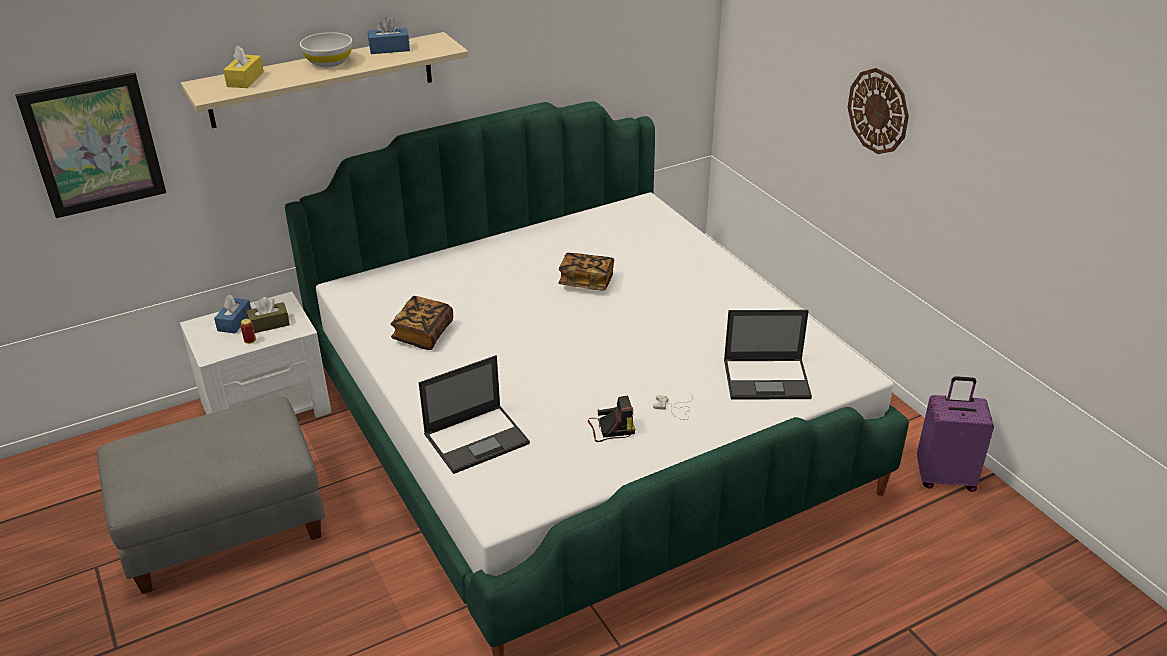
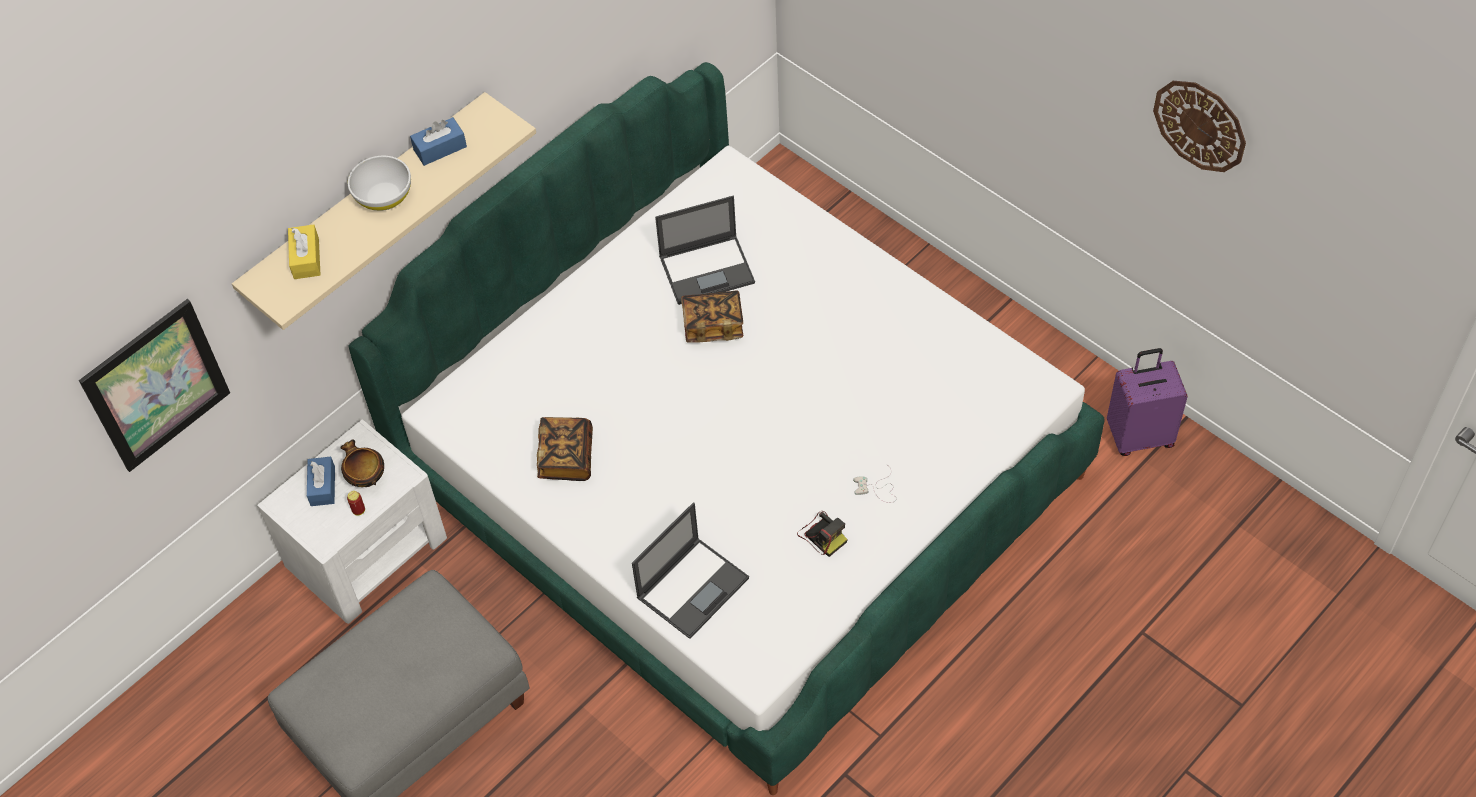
camera: 15 degrees left, 20 degrees up
(269, 324) = (366, 478): brown tissue box -> bowl
(610, 429) = (822, 535): camera -> camera turned 75 degrees clockwise
(767, 379) = (957, 420): laptop -> laptop (708, 269)
(878, 111) = (1011, 68): wall clock -> wall clock (1200, 125)

